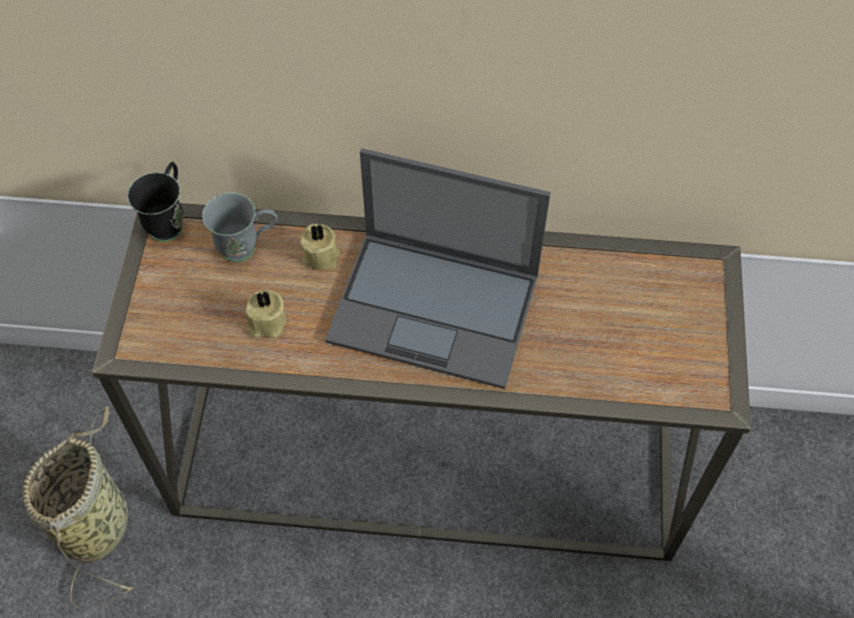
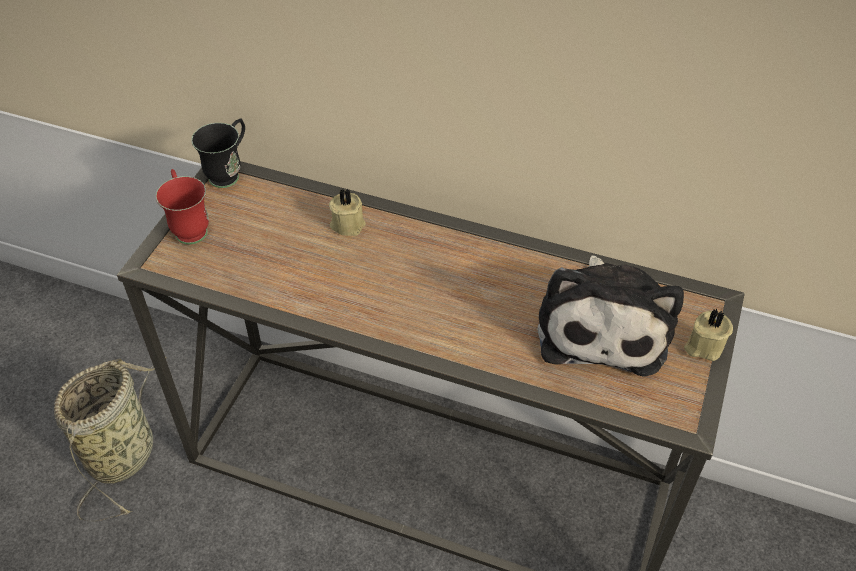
camera: 15 degrees right, 10 degrees down
(150, 298) = (189, 227): none -> red mug
(247, 247) = (287, 206): grey mug -> none
(266, 323) = (280, 267): beige candle -> beige candle (703, 346)
(436, 308) = (436, 285): laptop -> none
(613, 314) = (602, 325): none -> plush toy

